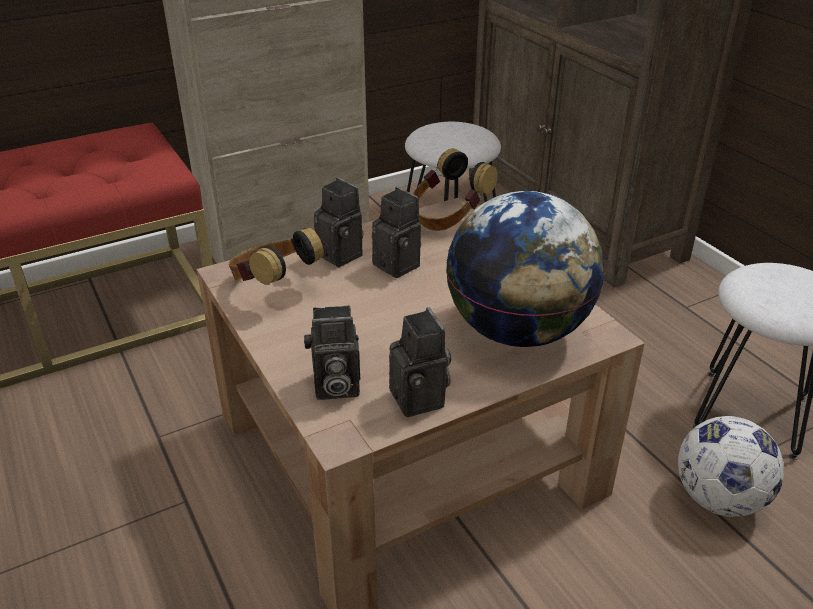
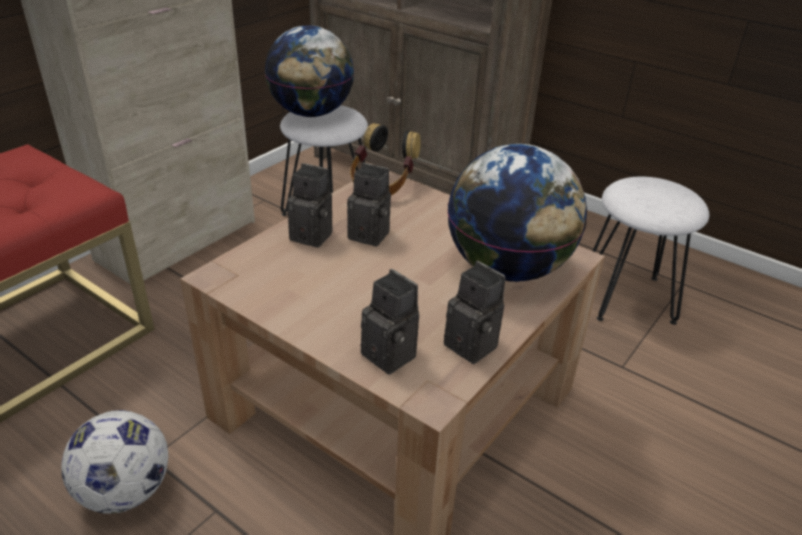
camera: 25 degrees left, 0 degrees up
(274, 286) = (270, 277): headphones -> none
(334, 387) = (393, 355): camera -> camera turned 105 degrees counterclockwise
(441, 131) = (311, 113): none -> globe
(718, 498) = (643, 368): football -> football (125, 491)

